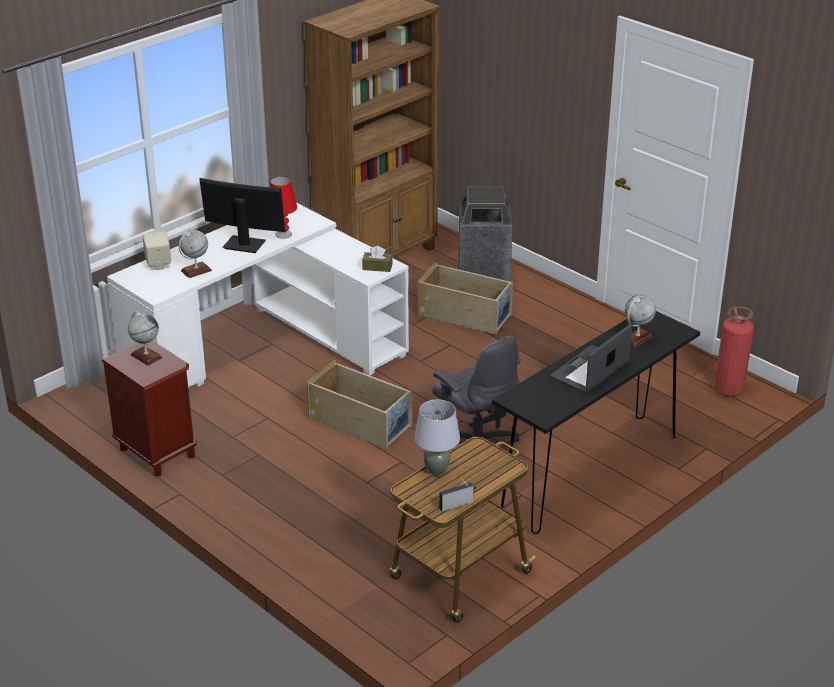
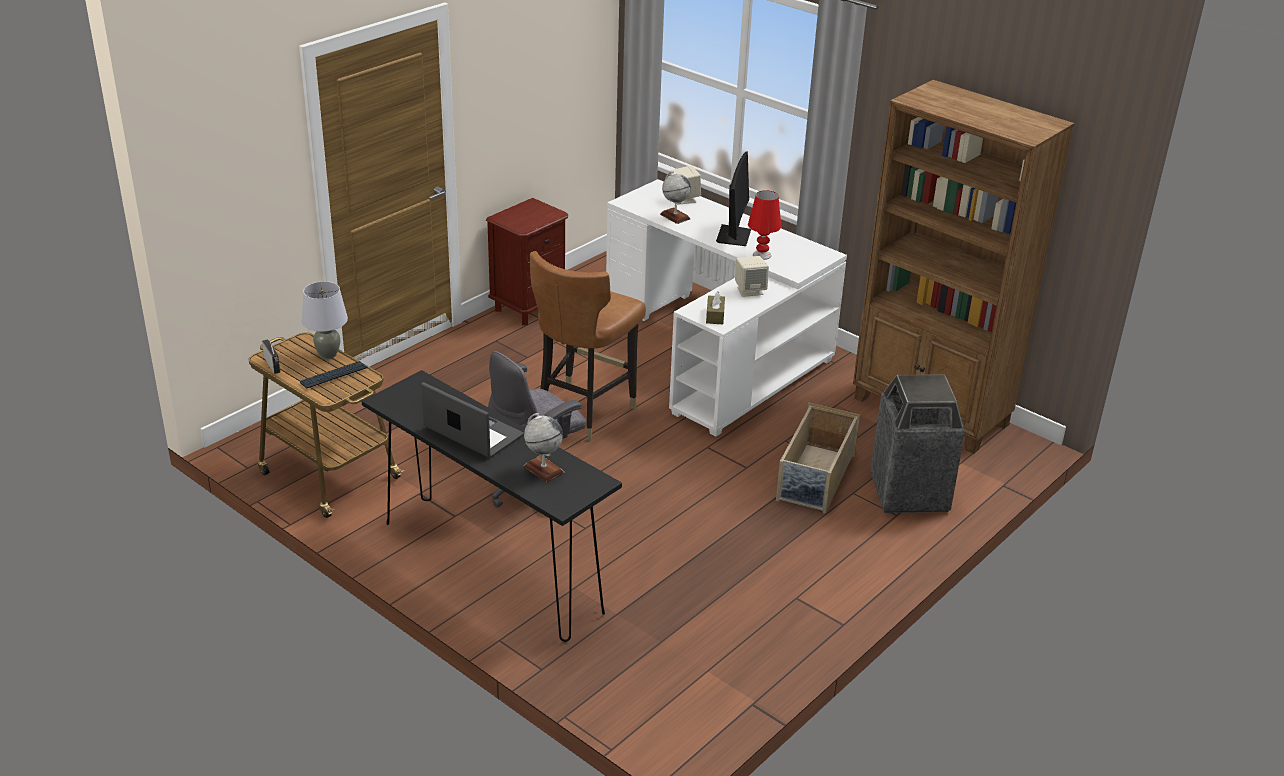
camera: 85 degrees right, 0 degrees up
(146, 356) = (536, 214): globe -> none
(335, 249) = (750, 290): none -> beige speaker
(361, 422) = (583, 411): beige storage box -> brown chair
(476, 465) = (334, 376): none -> keyboard
(728, 389) = (680, 704): fire extinguisher -> none

